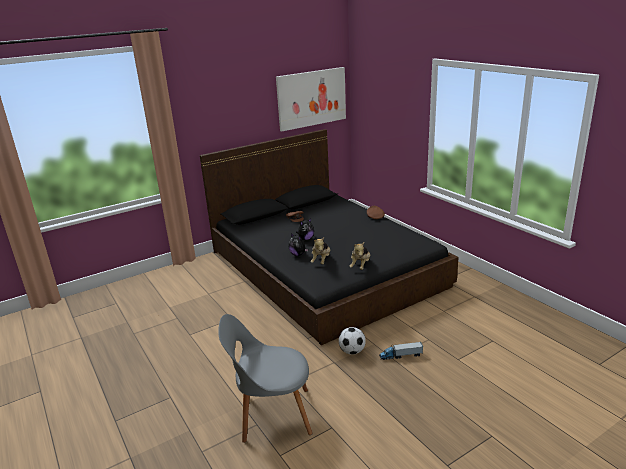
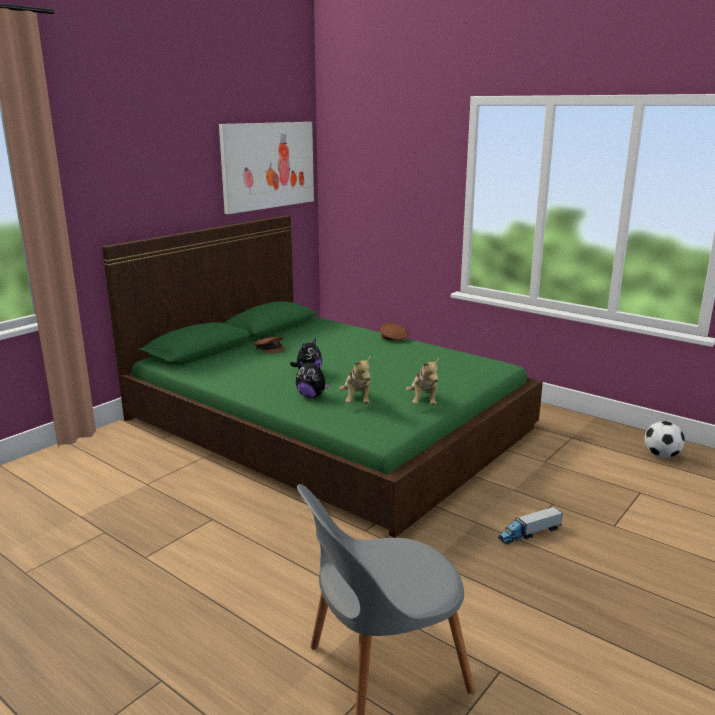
camera: 20 degrees left, 5 degrees down
(324, 267) = (327, 423): black bed -> green bed
(352, 351) = (451, 539): football -> football (661, 455)

